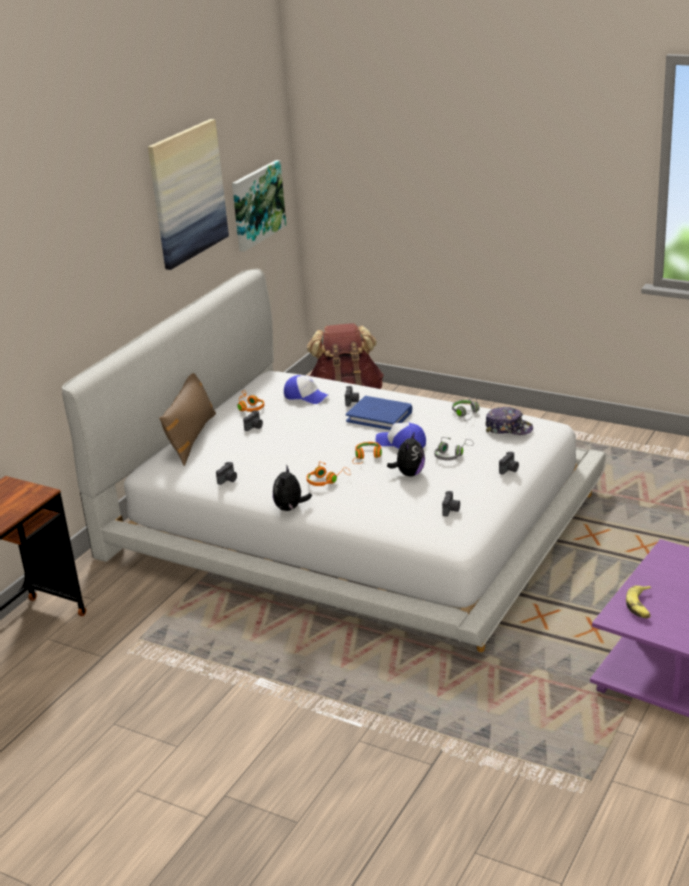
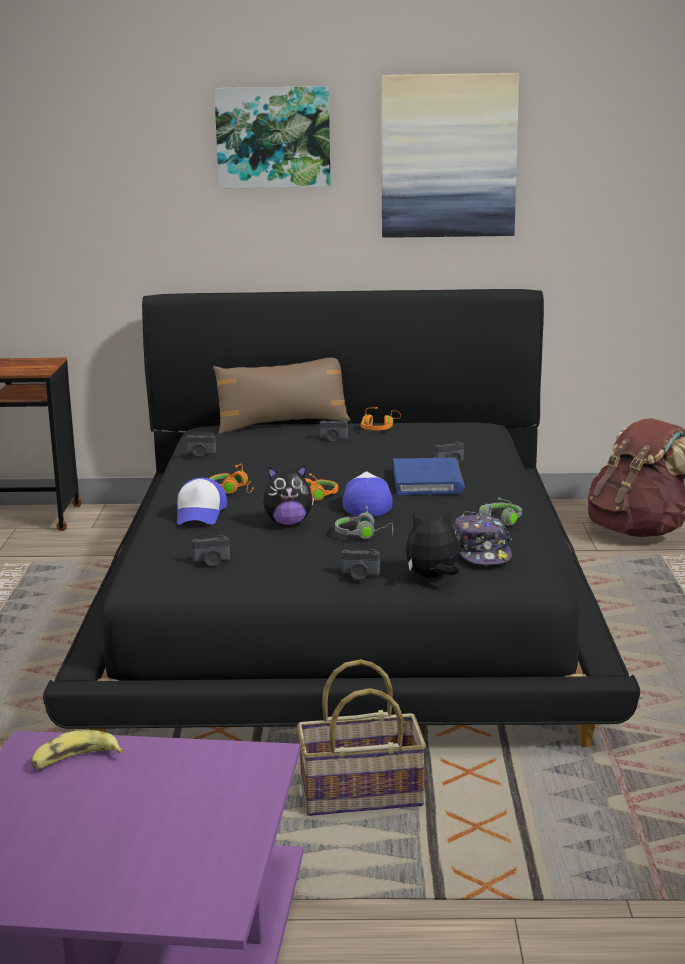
camera: 60 degrees right, 10 degrees down
(257, 205) = (600, 218): picture -> picture (273, 137)
(290, 508) = (164, 493): plush toy -> plush toy (433, 577)
(306, 396) = (437, 442): cap -> cap (200, 514)
(350, 521) = (344, 601): white bed -> black bed
(593, 572) = (360, 796): none -> basket

